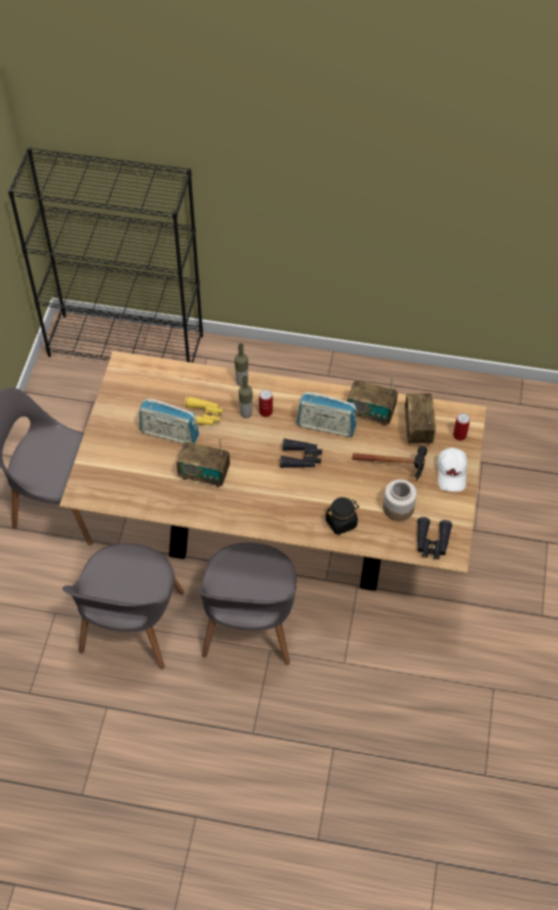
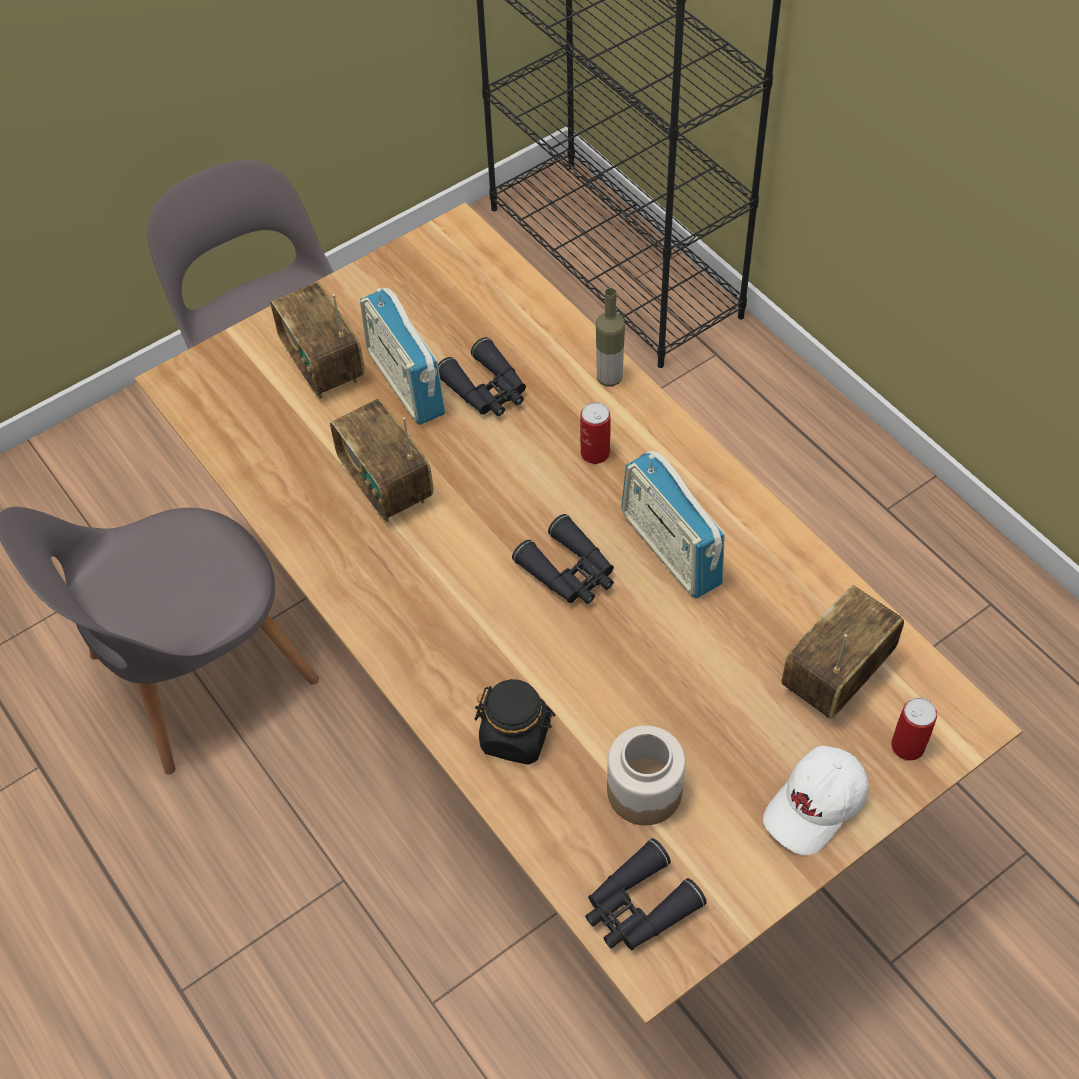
camera: 45 degrees right, 0 degrees up
(202, 416) = (486, 390): yellow binoculars -> black binoculars
(246, 413) = (559, 433): bottle -> none
(249, 626) = (353, 814): grey chair -> none
(370, 413) = (776, 582): radio -> radio (323, 364)
(397, 468) = (721, 717): hammer -> none

